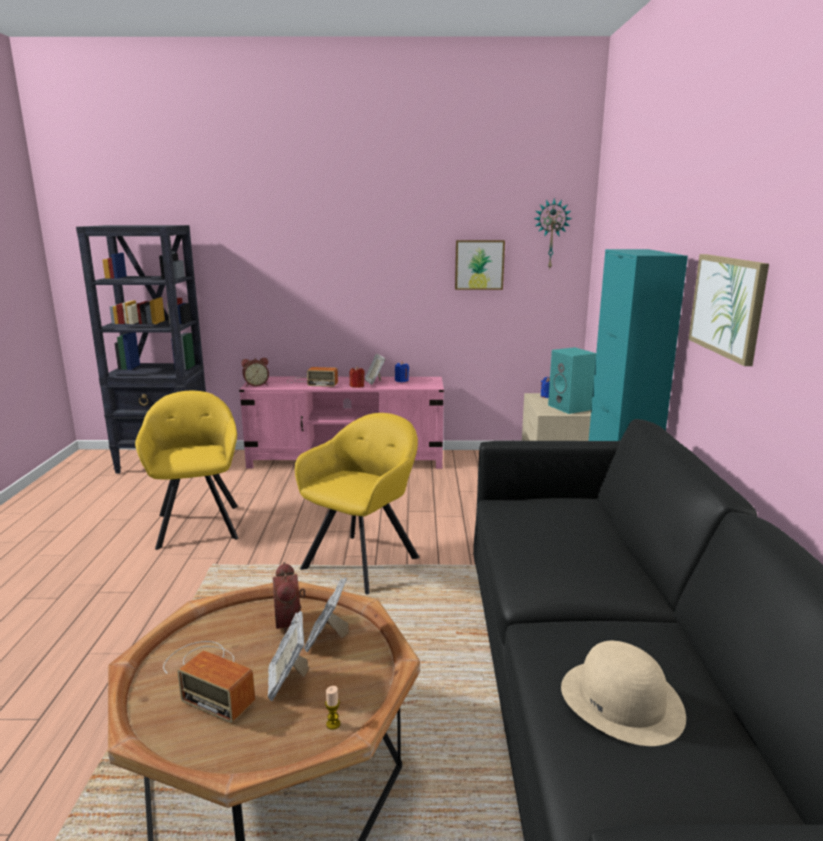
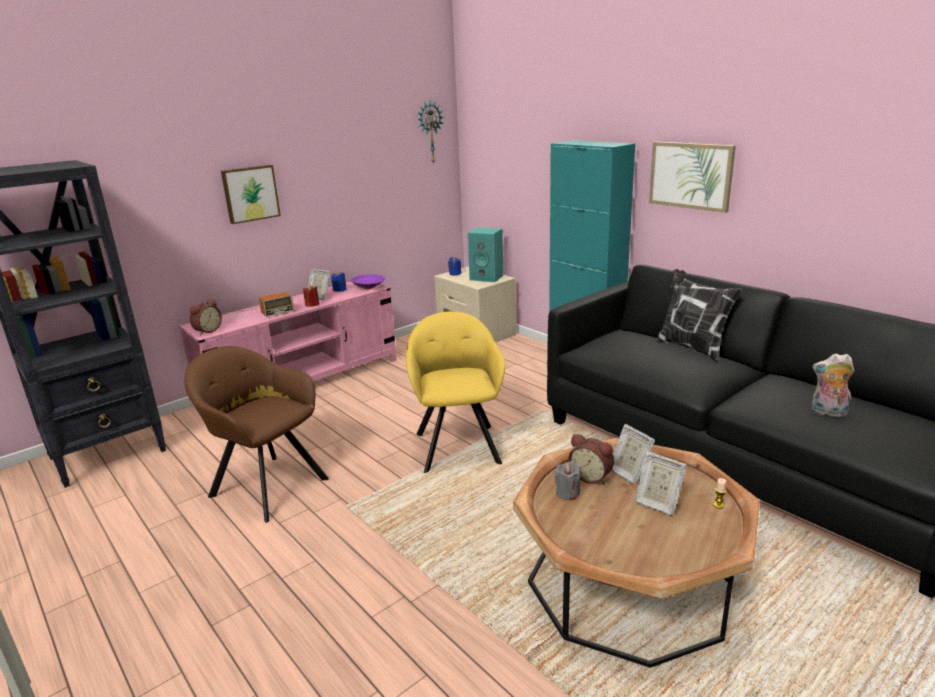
camera: 40 degrees left, 5 degrees up
(199, 523) = (266, 484): yellow armchair -> brown armchair
(209, 677) = (615, 528): radio -> none
(244, 623) = (567, 493): none -> grey candle
(425, 385) = (369, 288): none -> purple bowl
(479, 265) = (380, 167): picture -> picture (250, 193)
(621, 546) = (691, 348): none -> pillow
(622, 701) = (828, 413): beige hat -> plush toy

